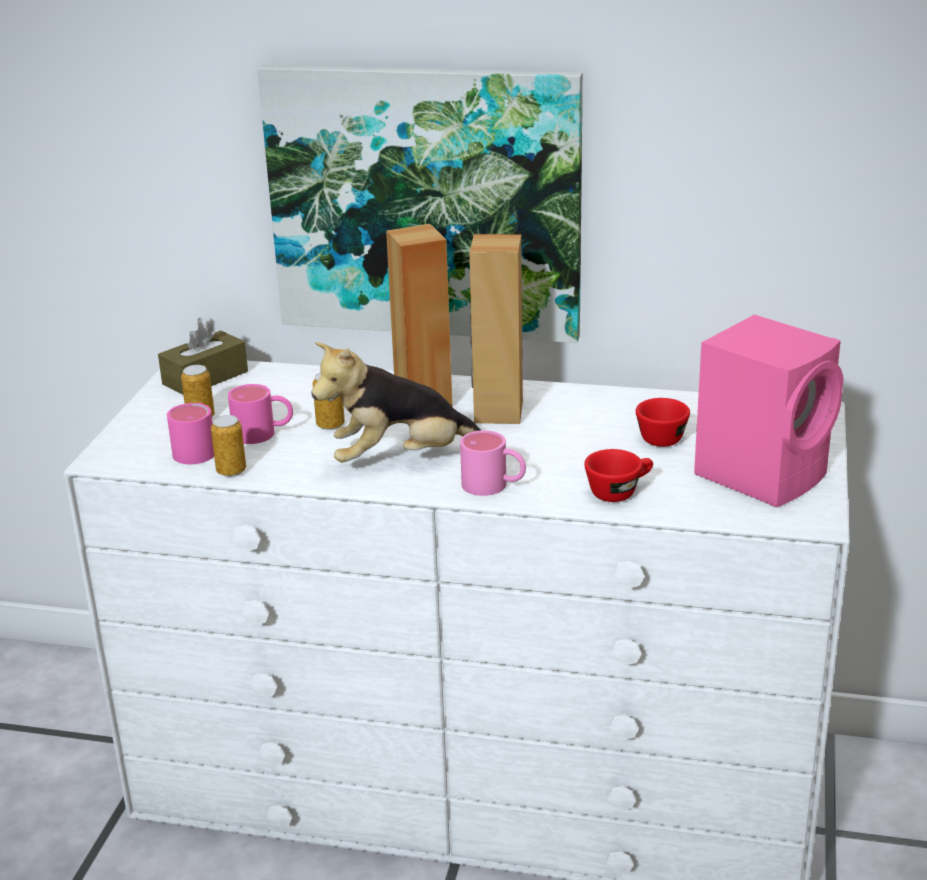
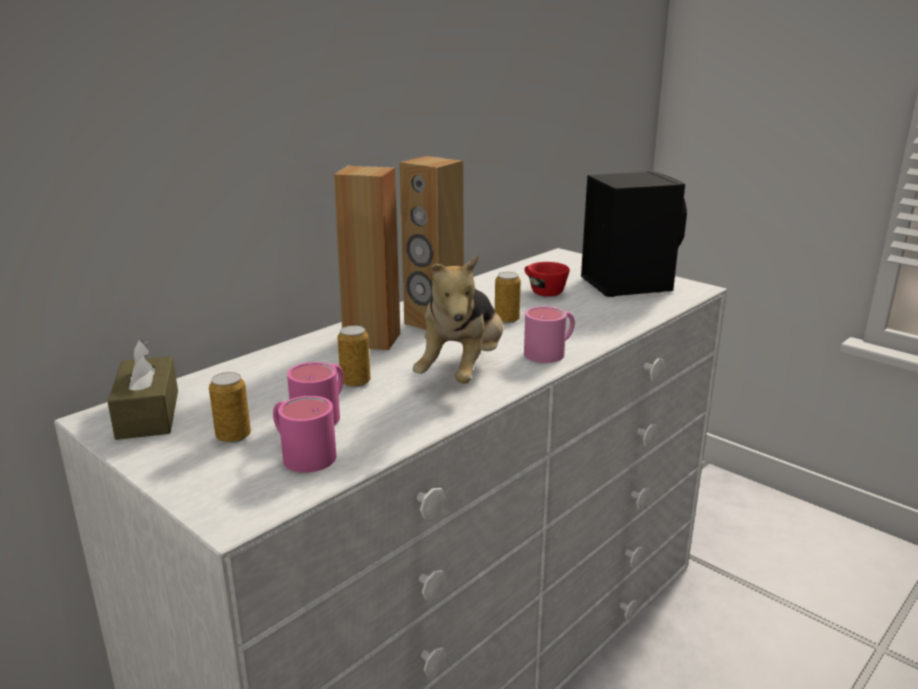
camera: 60 degrees left, 5 degrees down
(231, 471) = (377, 447): can -> can (506, 320)
(425, 202) = (304, 158): picture -> none
(619, 491) = (605, 320): red cup -> none
(764, 474) = (625, 283): pink speaker -> black speaker

